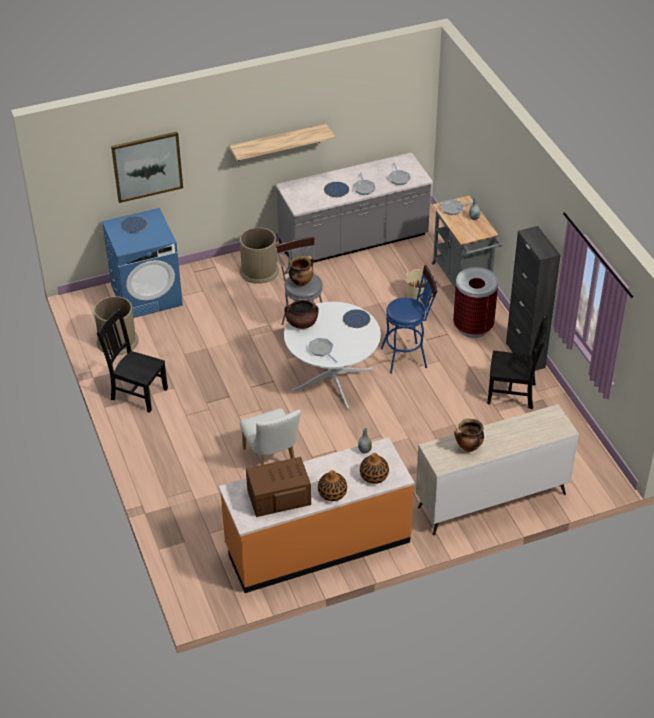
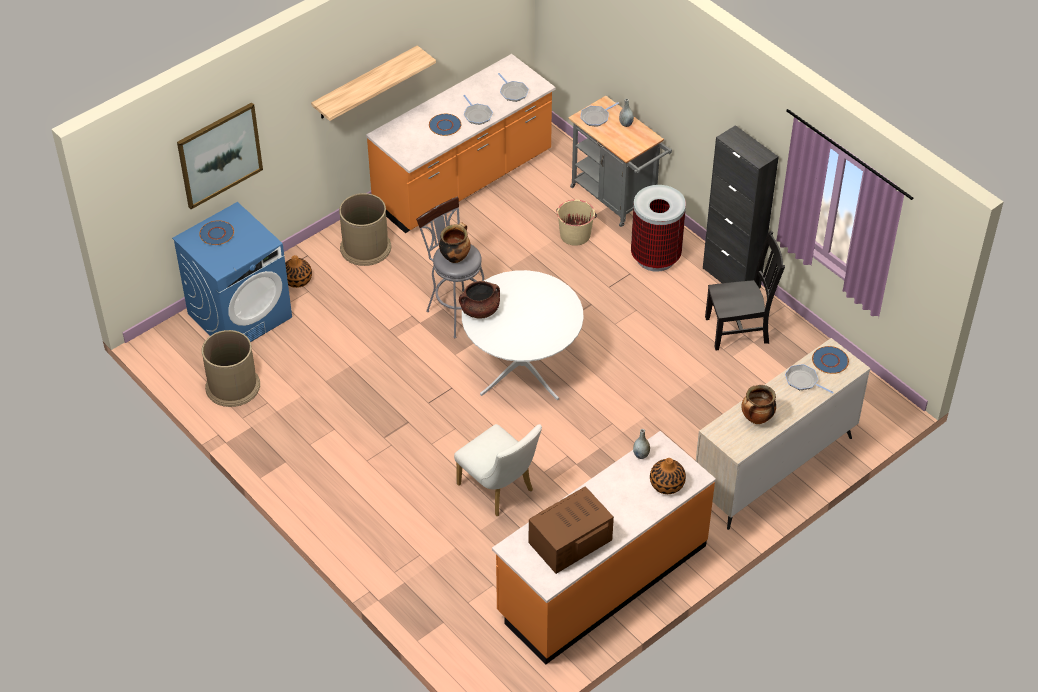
camera: 20 degrees left, 5 degrees up
(137, 393) = (292, 448): black chair -> none
(321, 350) = (520, 339): frying pan -> frying pan (803, 381)
(332, 493) = (629, 519): vase -> vase (297, 280)
(354, 242) = (463, 181): grey counter -> orange counter
(356, 319) = (542, 288): blue plate -> blue plate (830, 360)
(408, 357) = (597, 315): blue stool -> none

